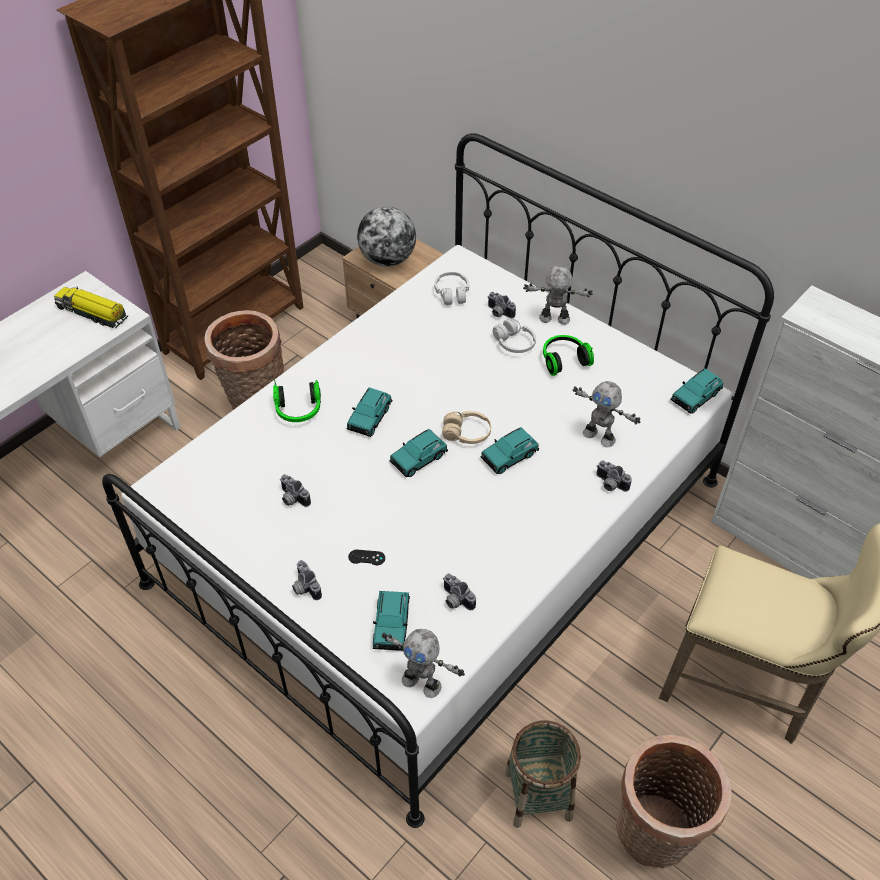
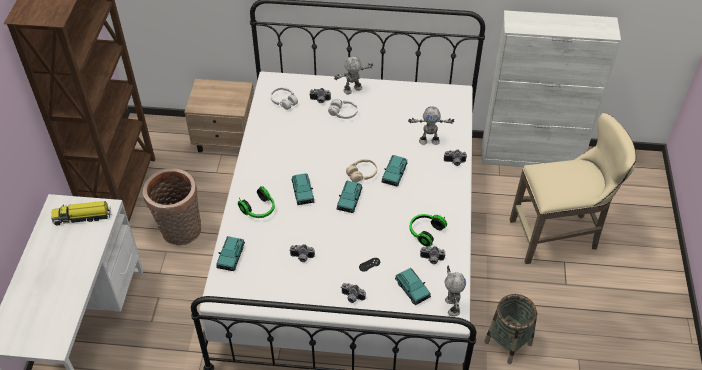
camera: 35 degrees left, 0 degrees up
(387, 259) = (214, 100): globe -> none
(422, 682) = (451, 306): toy robot -> toy robot turned 90 degrees counterclockwise
(563, 360) = (377, 109): headphones -> headphones (425, 232)
(653, 836) = (572, 328): basket -> none
(695, 397) = (457, 97): turquoise toy car -> turquoise toy car (231, 257)

